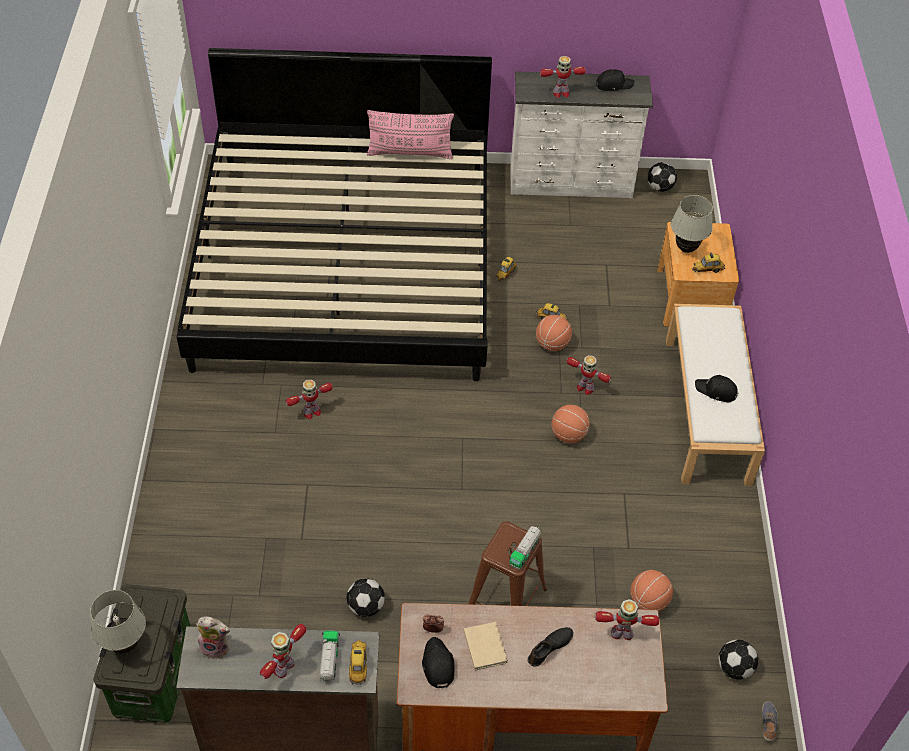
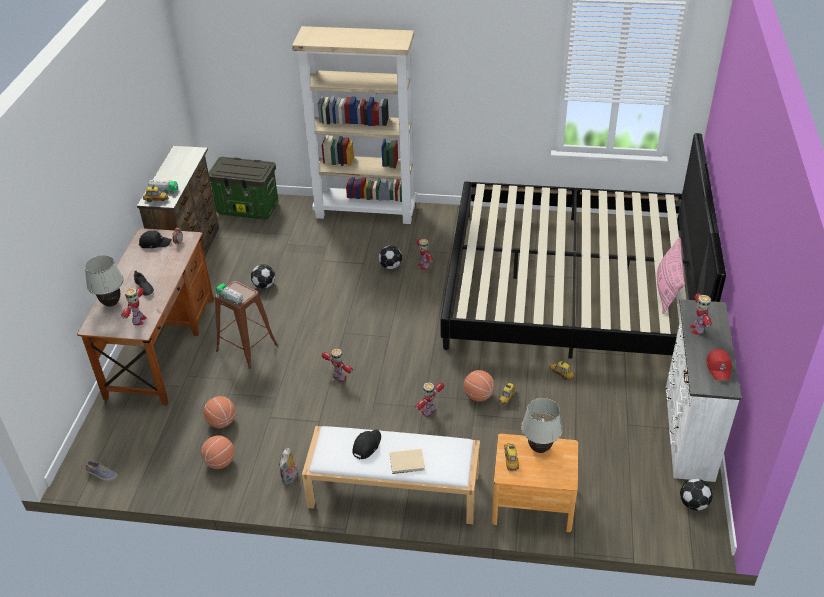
camera: 100 degrees right, 10 degrees down
(125, 645) = (236, 163): white table lamp -> white table lamp (111, 303)
(172, 496) = (366, 211): none -> beige bookcase
(216, 647) = (190, 156): plush toy -> plush toy (290, 477)
(284, 667) = (167, 176): toy robot -> toy robot (339, 377)
(485, 645) = (158, 262): beige book -> beige book (408, 463)
(569, 435) = (382, 395): basketball -> basketball (220, 462)
(613, 84) = (719, 367): black cap -> red cap
(734, 668) = (151, 462): football -> football (390, 266)

